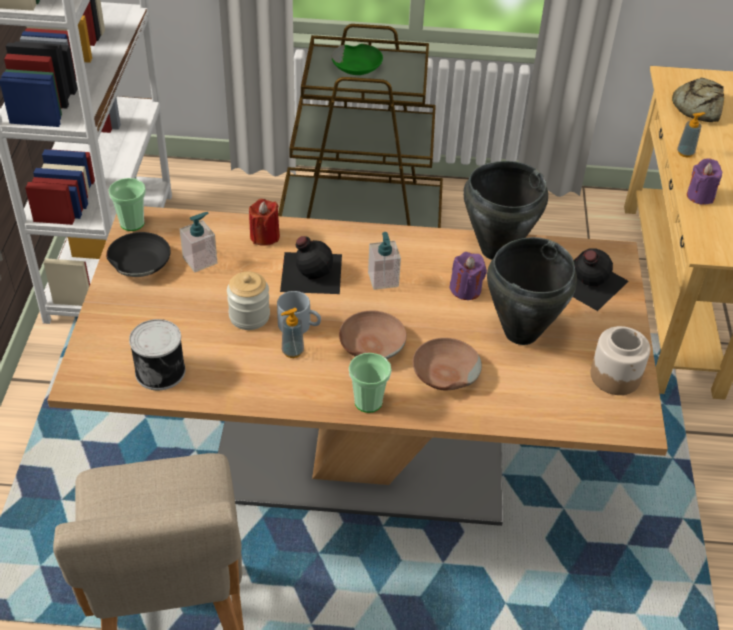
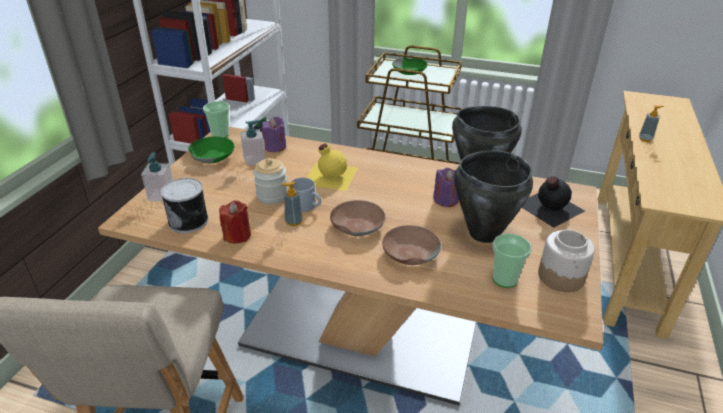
camera: 15 degrees right, 10 degrees down
(139, 262) = (212, 156): black bowl -> green bowl
(264, 236) = (307, 151): red candle -> red candle (237, 235)
(310, 272) = (330, 175): black bottle -> yellow bottle
(368, 402) = (338, 264): cup -> cup (505, 279)
(383, 279) = (383, 186): soap dispenser -> soap dispenser (161, 195)
(697, 107) = (658, 114): bread -> none
(700, 196) = (655, 165): purple candle -> purple candle (275, 147)

